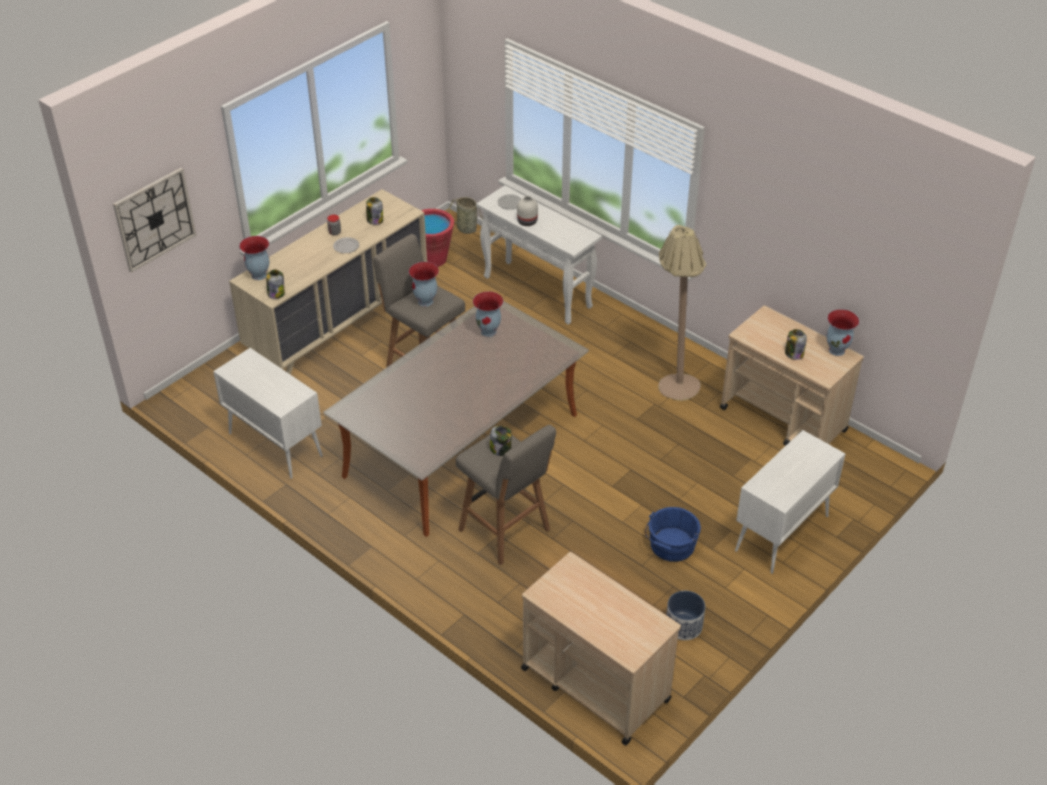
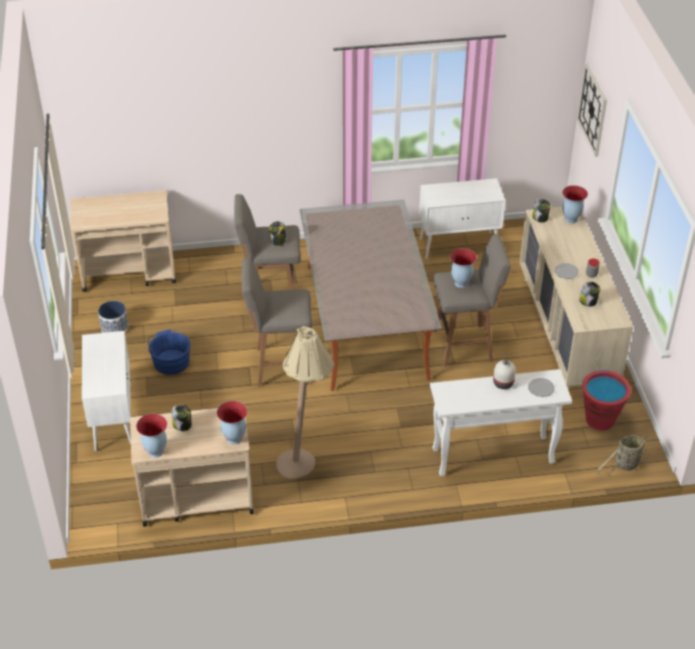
camera: 130 degrees right, 0 degrees up
(489, 331) = (399, 303): vase -> vase (234, 439)
(586, 466) = (280, 366): none -> grey stool

